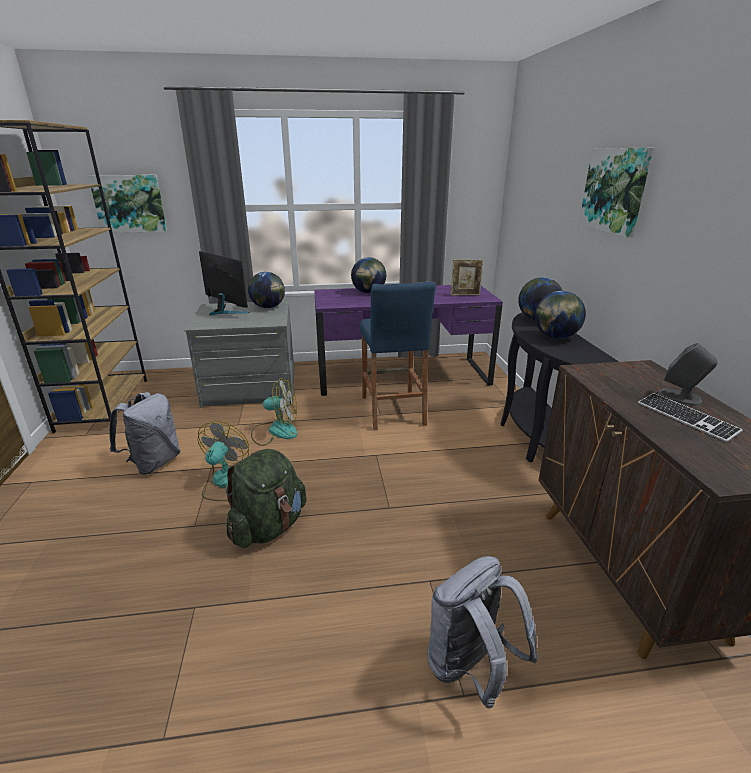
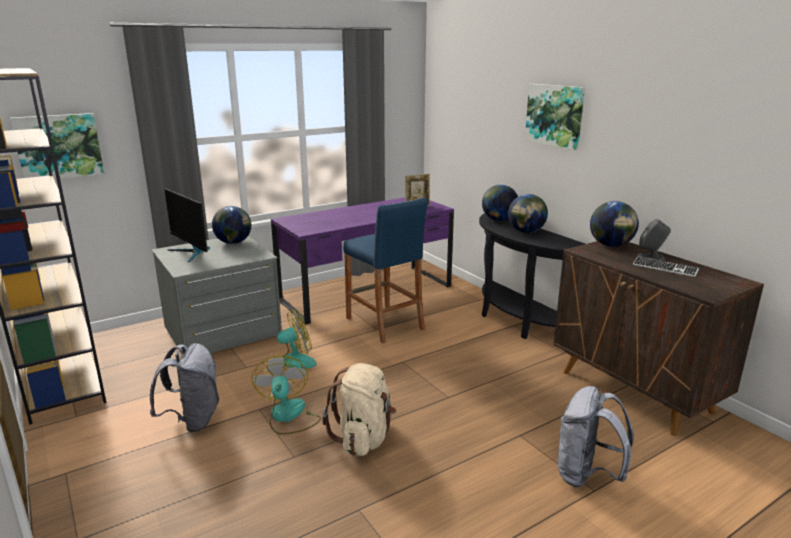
camera: 25 degrees left, 5 degrees down
(225, 311) = (191, 252): monitor -> monitor turned 150 degrees counterclockwise
(269, 527) = (363, 438): green backpack -> beige backpack
(368, 292) = (329, 215): globe -> globe (611, 245)

